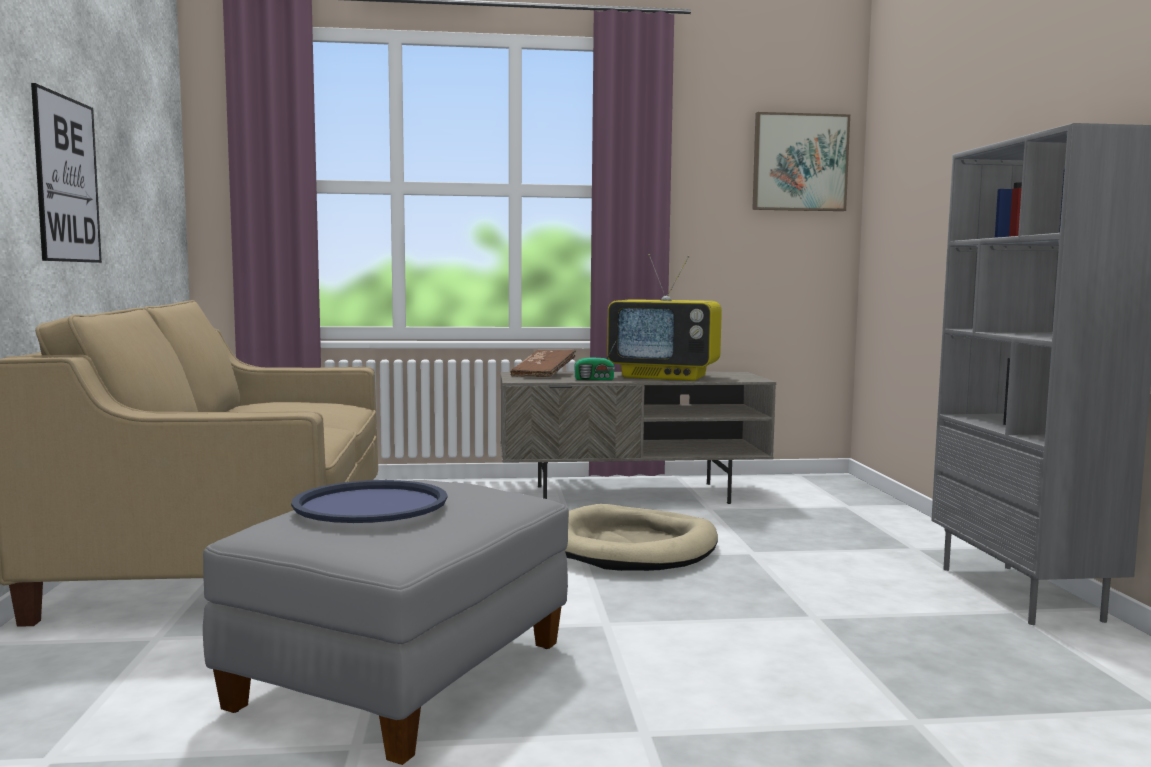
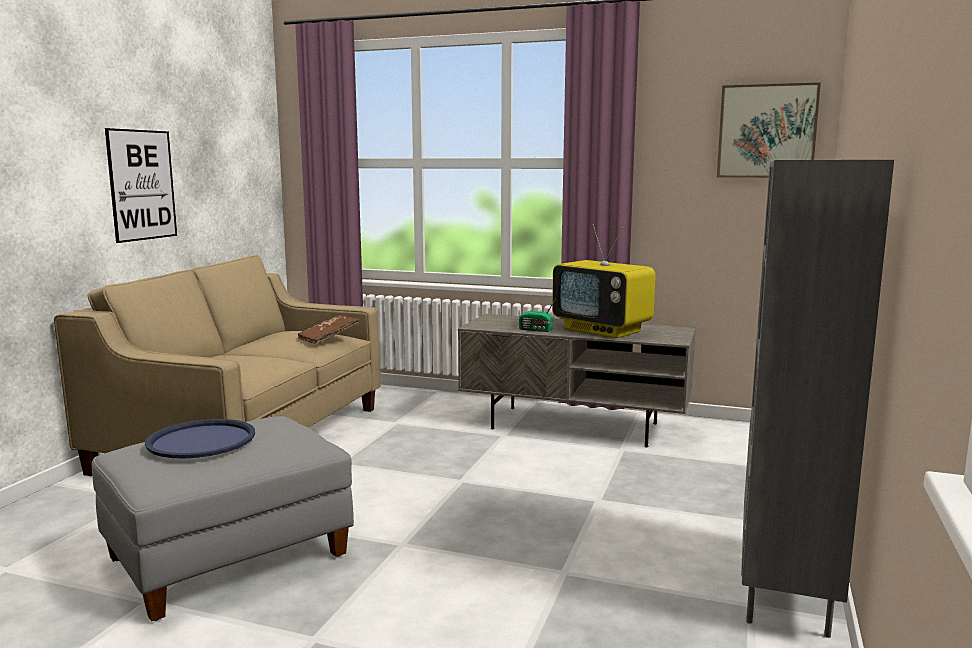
camera: 25 degrees right, 5 degrees up
(543, 375) = (507, 320): brown book -> brown book (328, 339)
(632, 547) = (509, 478): beige dog bed -> none

